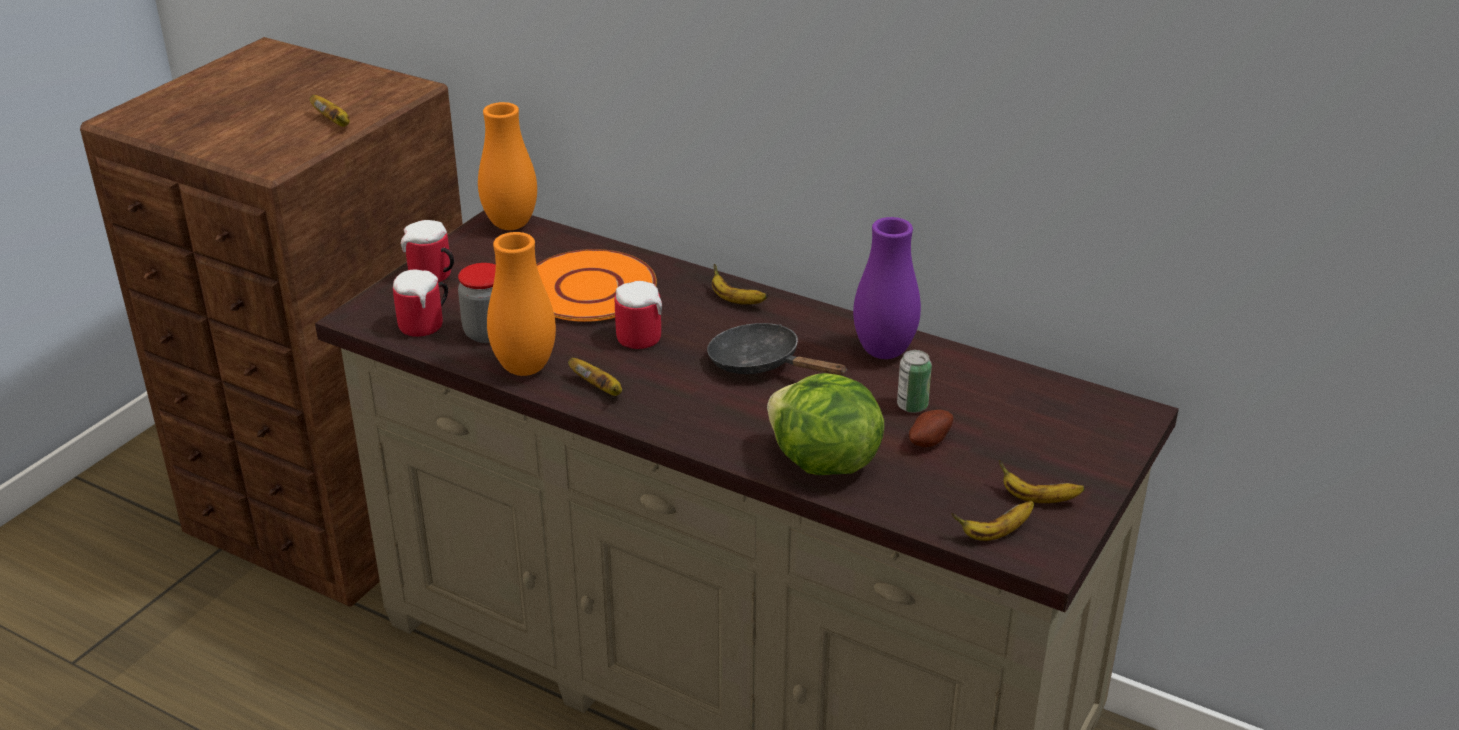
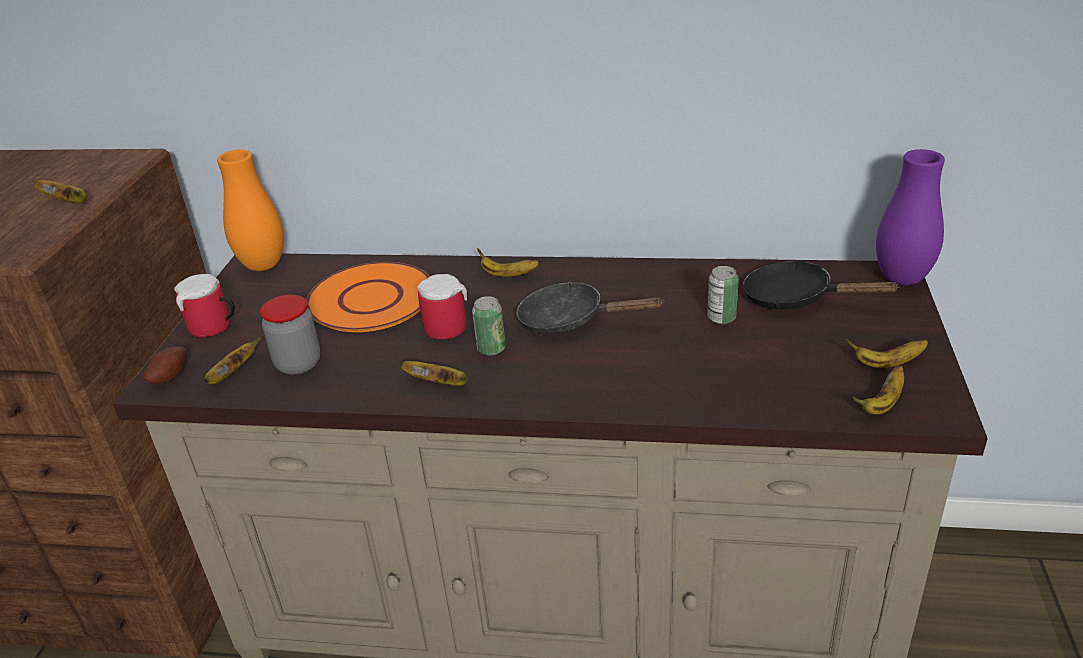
camera: 20 degrees left, 0 degrees up
(427, 324) = (233, 372): mug -> banana
(525, 368) = (355, 385): orange vase -> none
(667, 370) = (491, 349): none -> can
(822, 463) = (689, 389): lettuce -> none
(884, 352) = (662, 282): purple vase -> purple vase (902, 279)
(928, 440) = (759, 342): potato -> potato (168, 376)
(1006, 408) = (796, 298): none -> black frying pan

